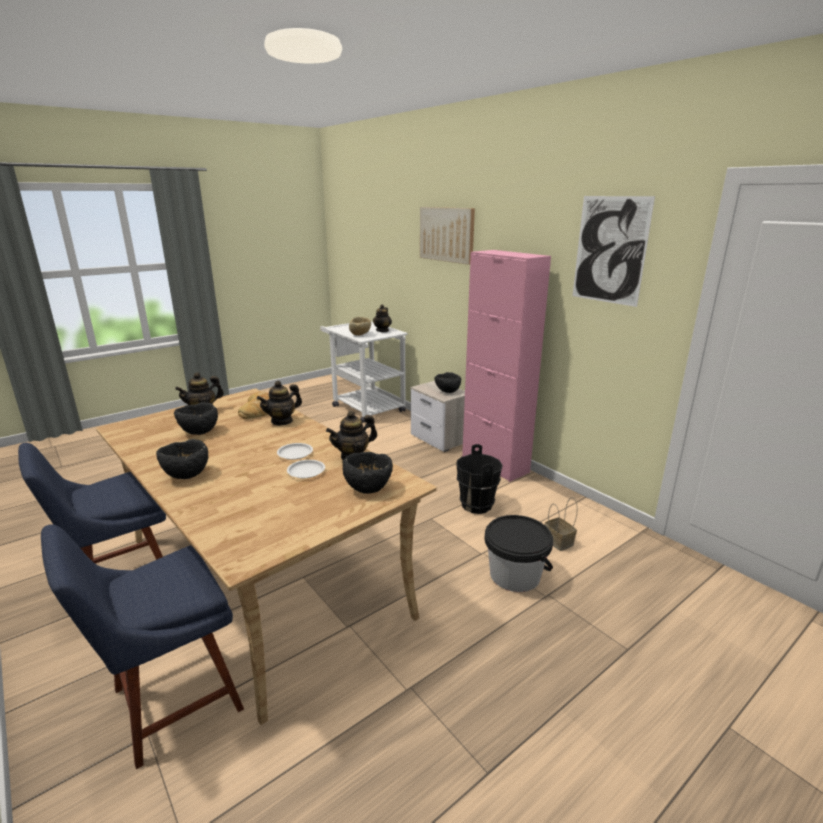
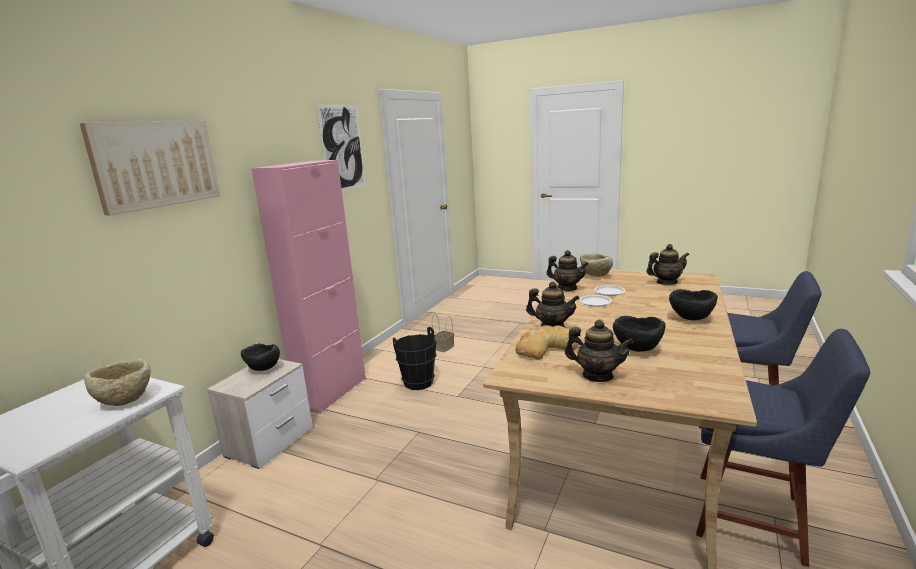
camera: 115 degrees left, 5 degrees down
(368, 488) = (595, 276): black bowl -> beige bowl
(382, 330) = (86, 391): teapot -> teapot (666, 282)
(515, 575) = (494, 353): black bucket -> none

